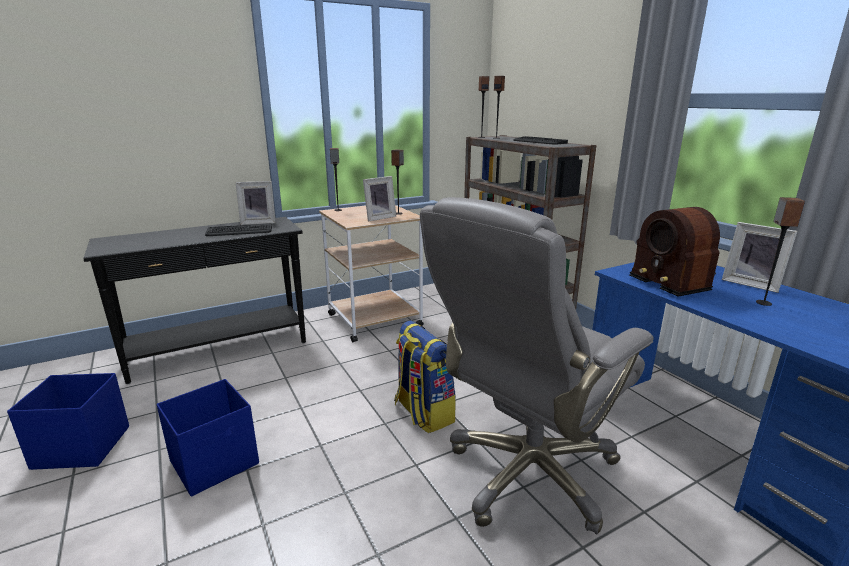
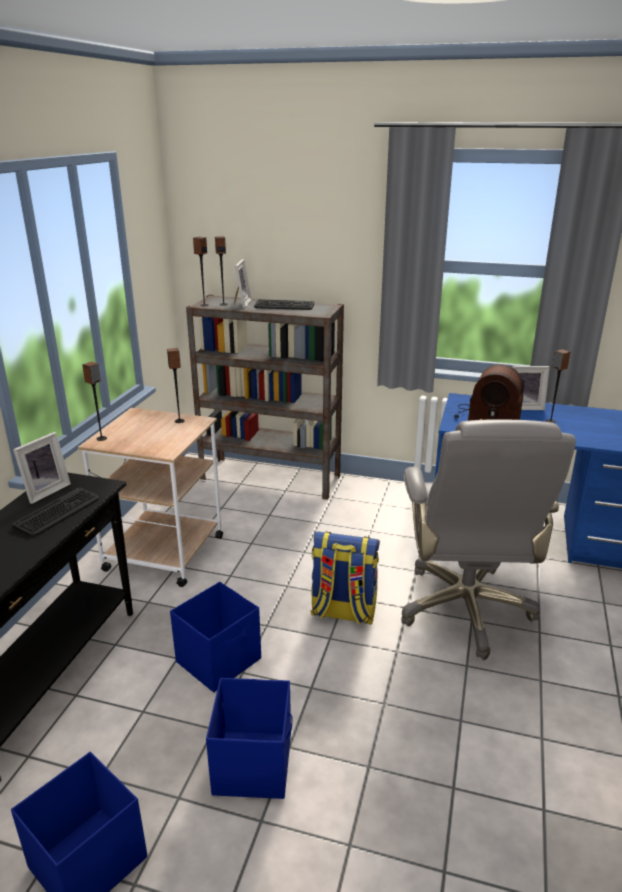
camera: 45 degrees left, 5 degrees up
(302, 393) = (220, 660): none -> blue storage box
(378, 217) = (174, 434): picture frame -> picture frame (241, 303)

